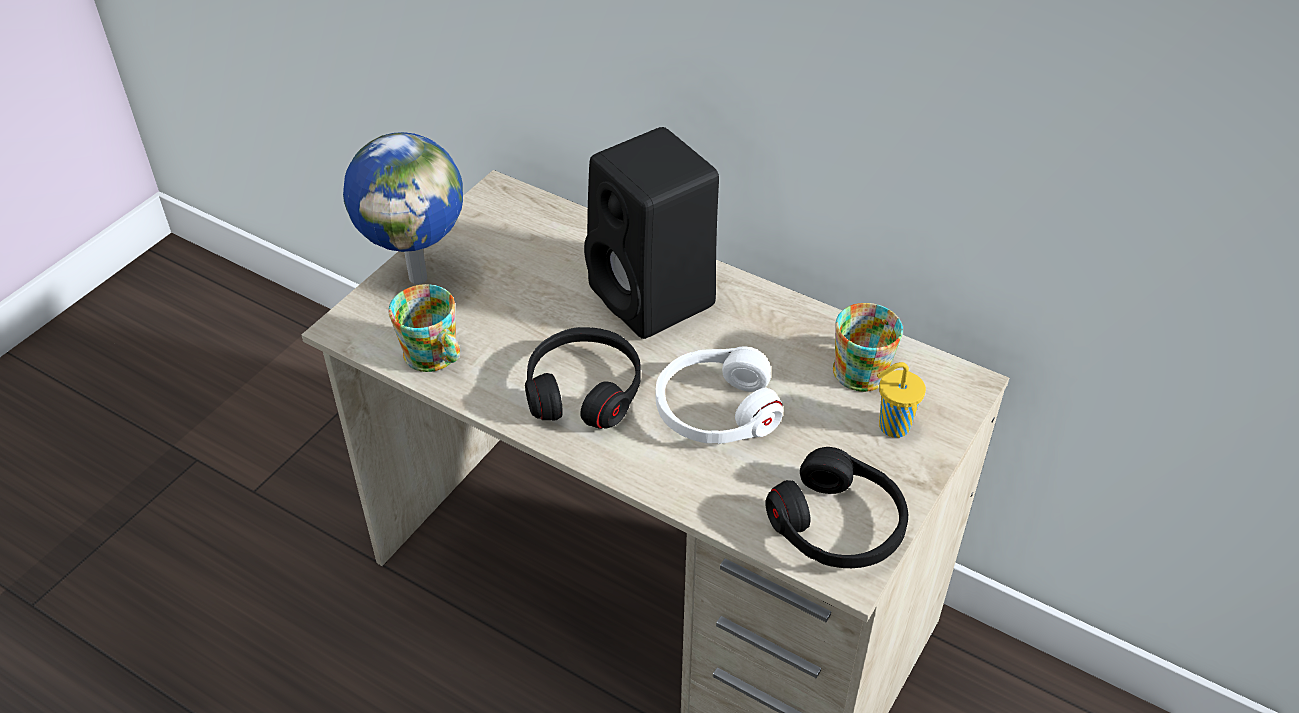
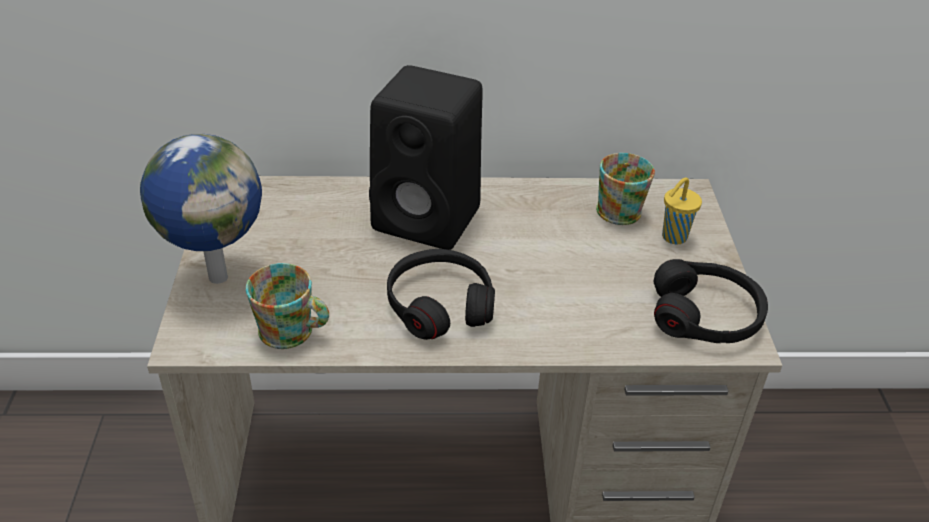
camera: 35 degrees left, 5 degrees down
(716, 410) = (549, 276): white headphones -> none

